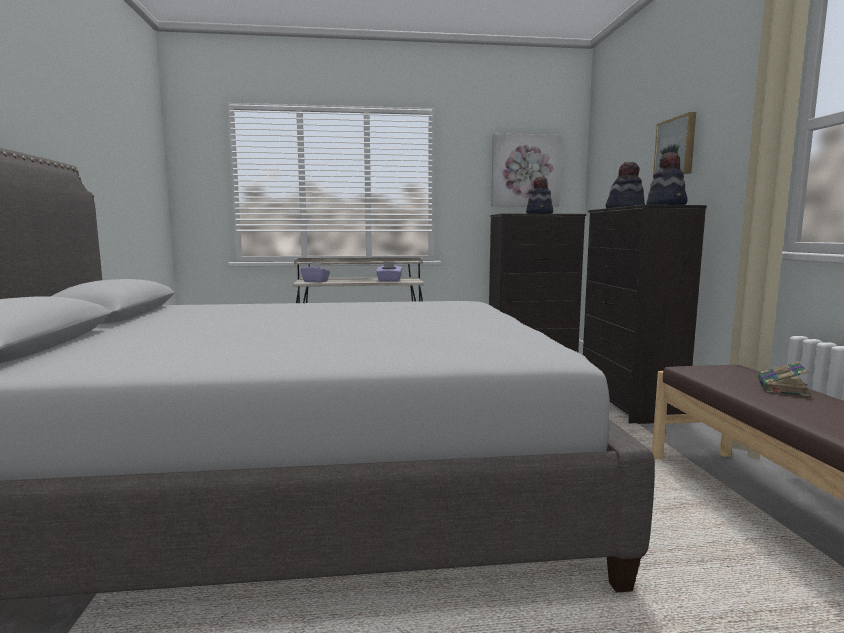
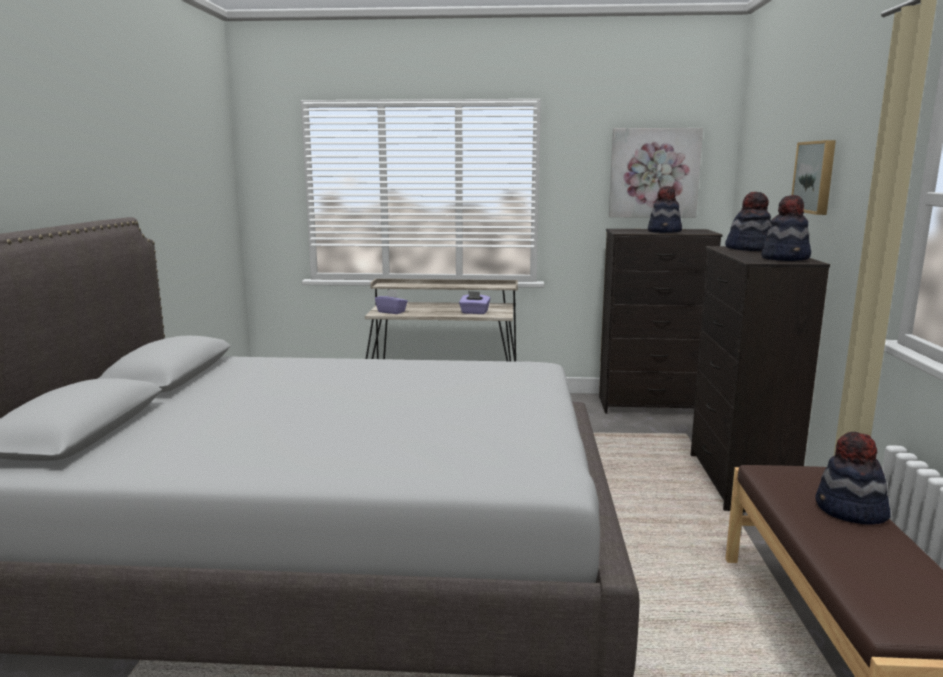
camera: 10 degrees right, 5 degrees up
(782, 388) = (850, 511): book -> hat

